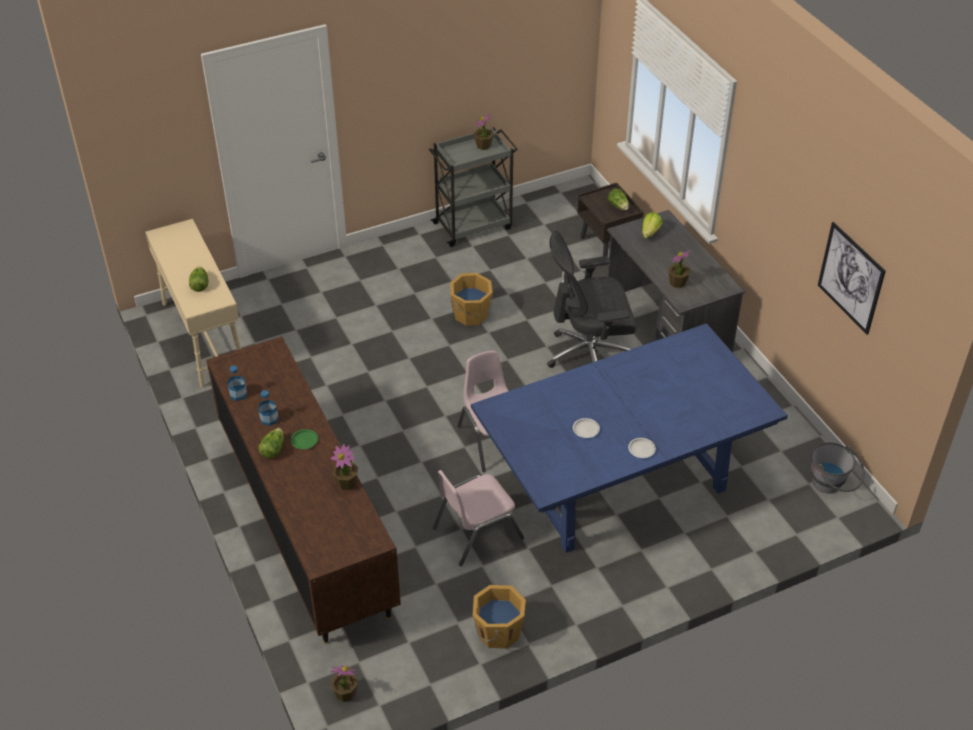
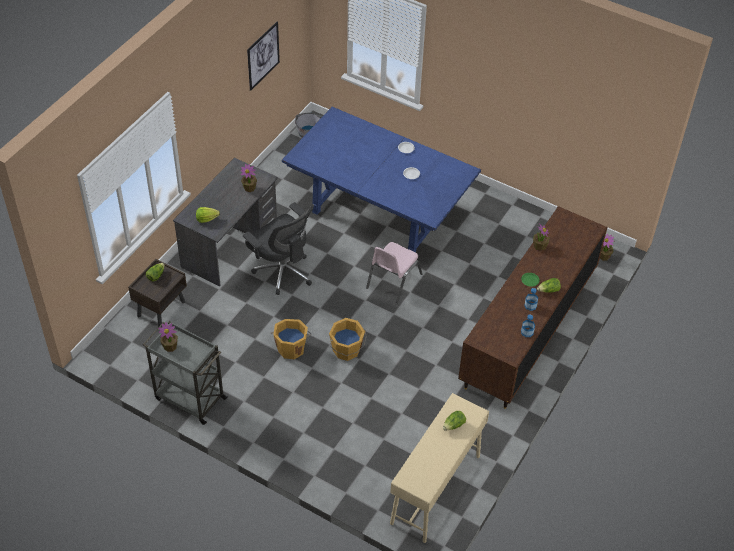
camera: 125 degrees left, 5 degrees up
(477, 532) = (465, 256): pink chair -> none
(497, 631) = (516, 219): orange bucket -> orange bucket (346, 350)

